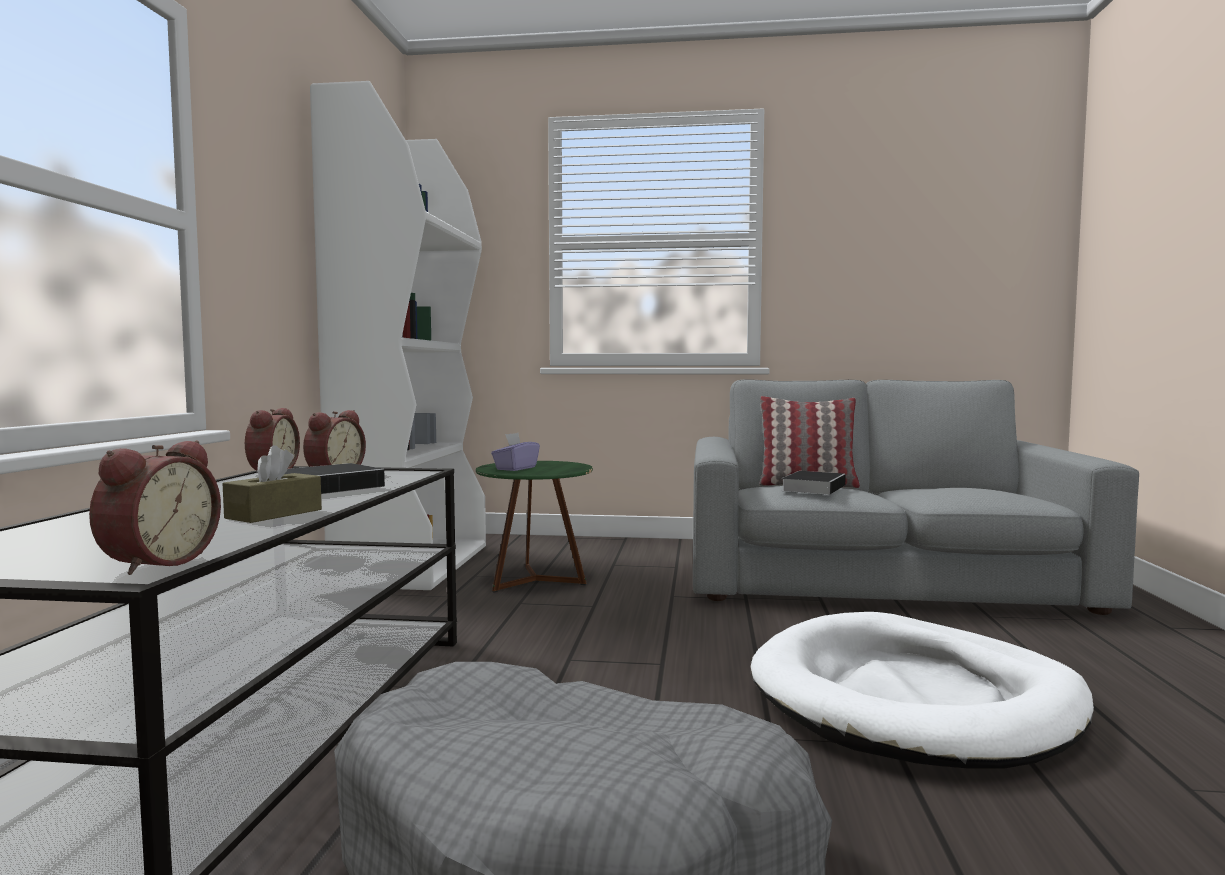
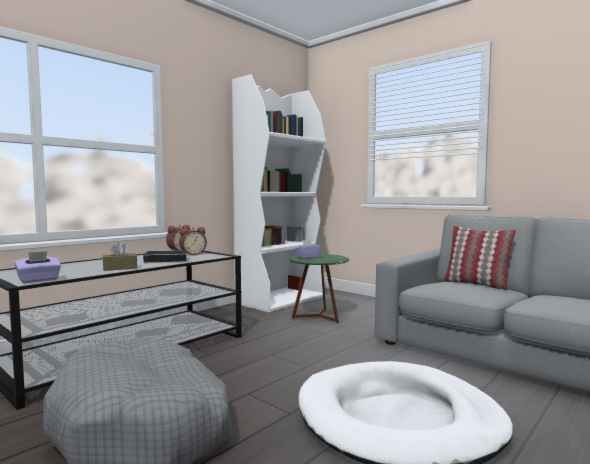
camera: 35 degrees right, 0 degrees up
(155, 562) = (38, 280): alarm clock -> purple tissue box
(813, 487) = (453, 286): book -> none

